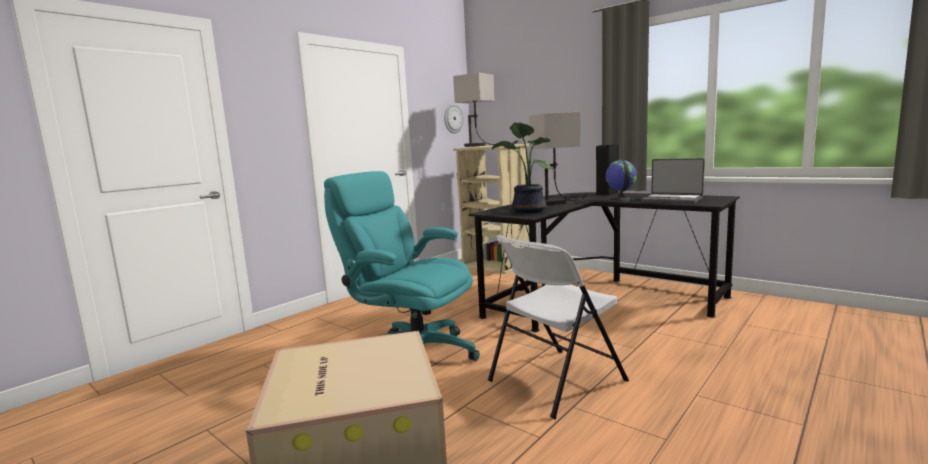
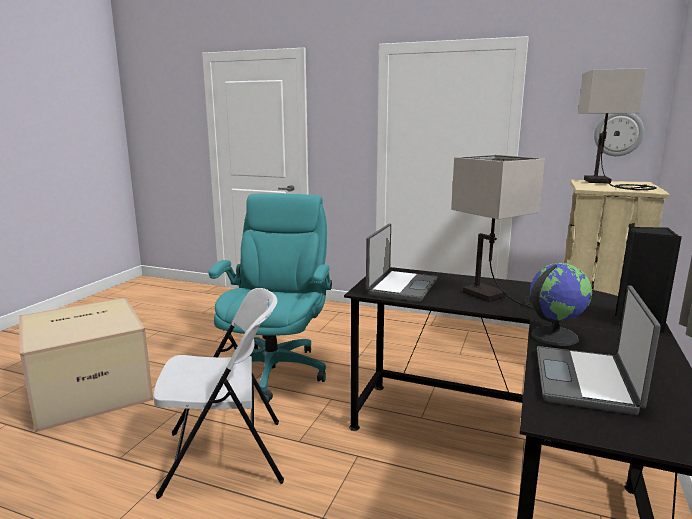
camera: 70 degrees right, 5 degrees up
(526, 211) = (401, 287): potted plant -> laptop
(556, 380) = (224, 456): white chair -> white chair turned 135 degrees clockwise

